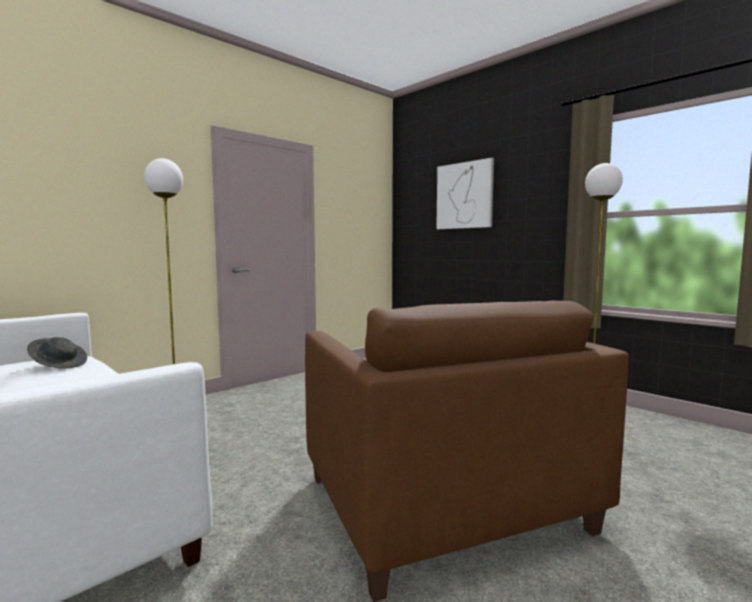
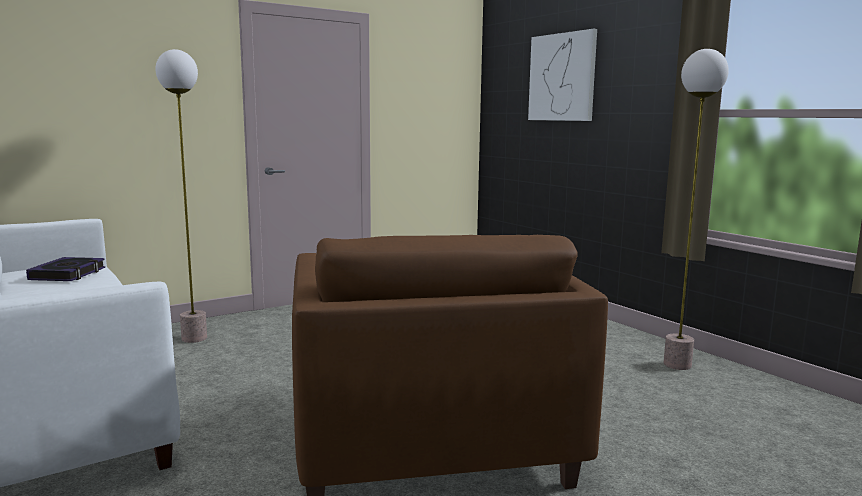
camera: 10 degrees right, 5 degrees up
(59, 365) = (68, 274): grey hat -> book

